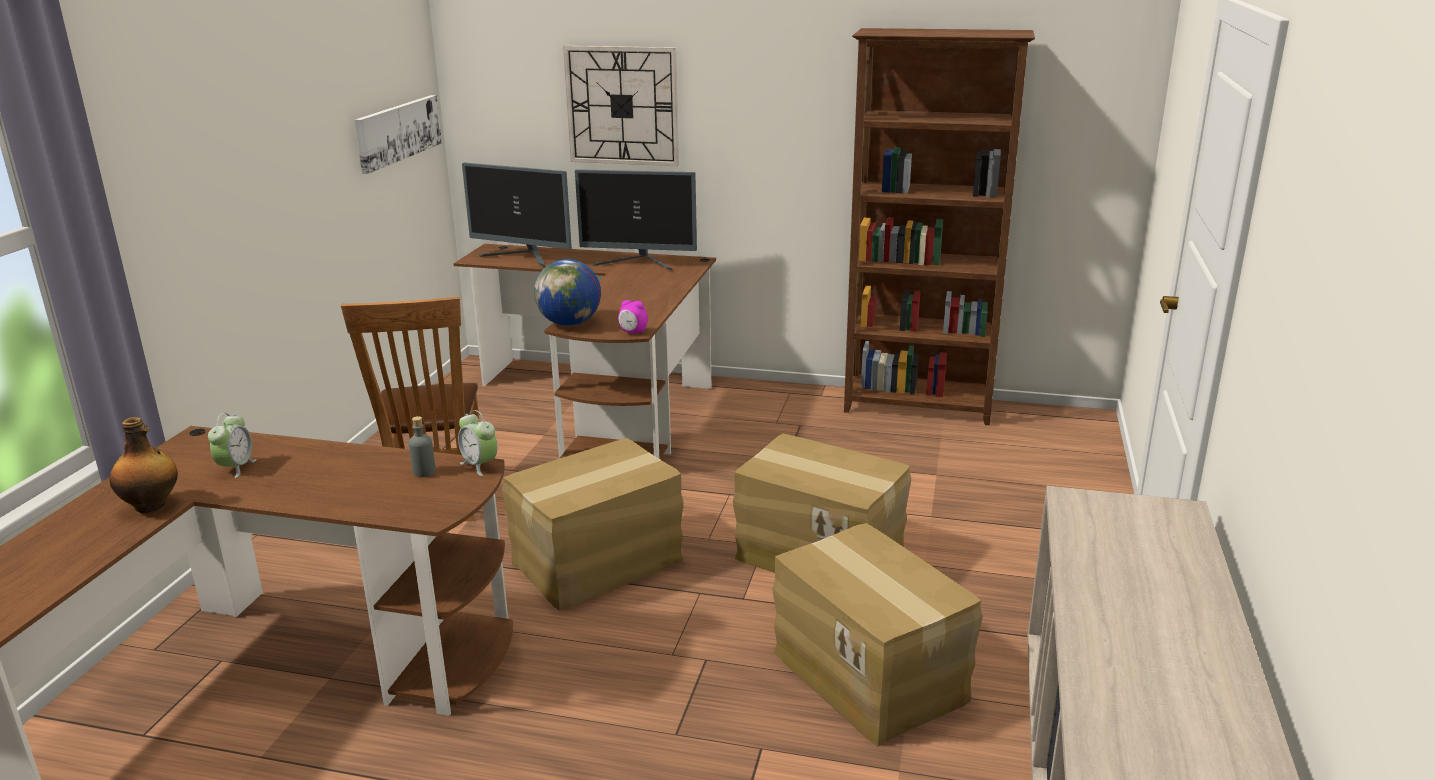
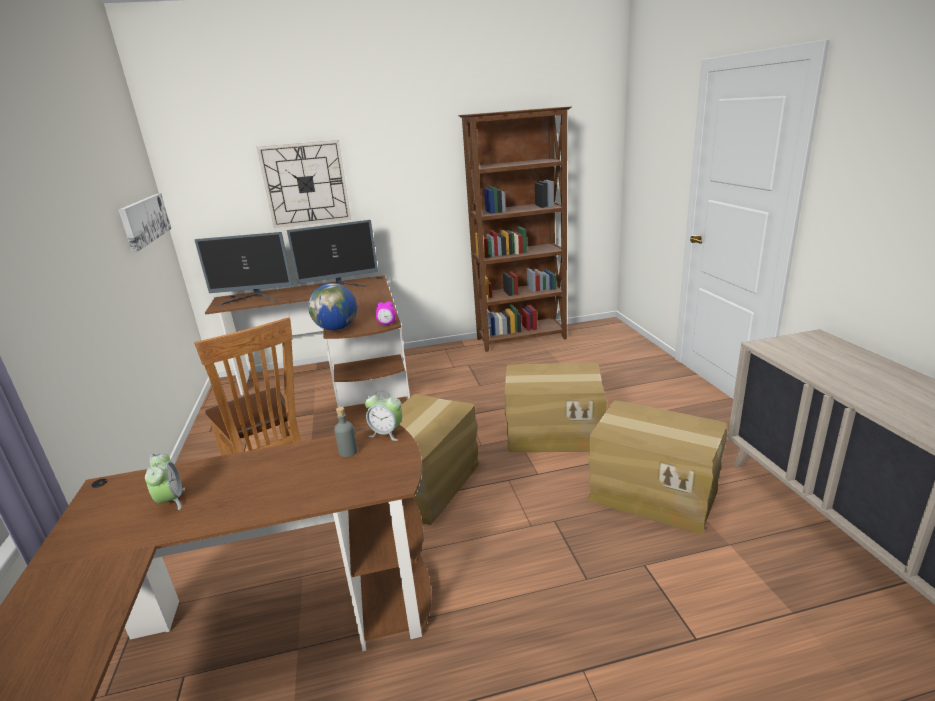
camera: 25 degrees left, 0 degrees up
(151, 506) = (113, 564): bottle -> none

